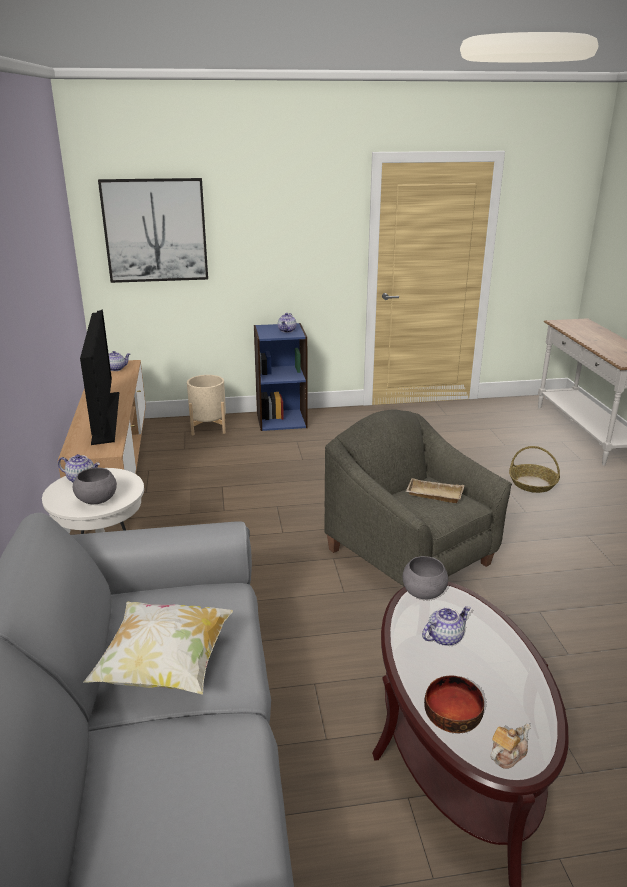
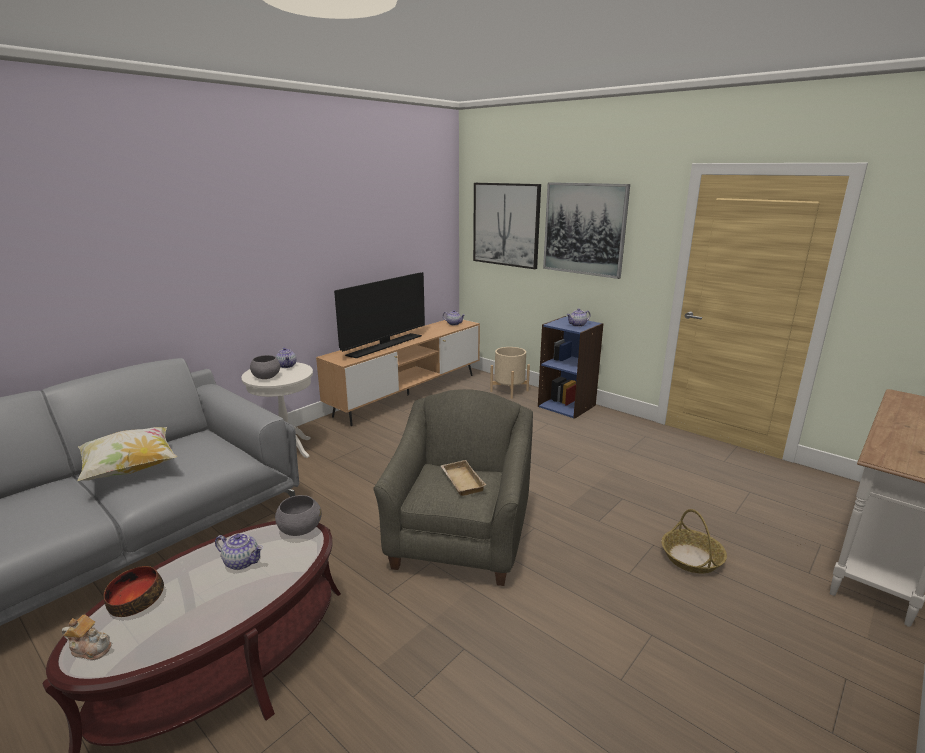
camera: 50 degrees right, 5 degrees down
(265, 226) = (584, 229): none -> picture

